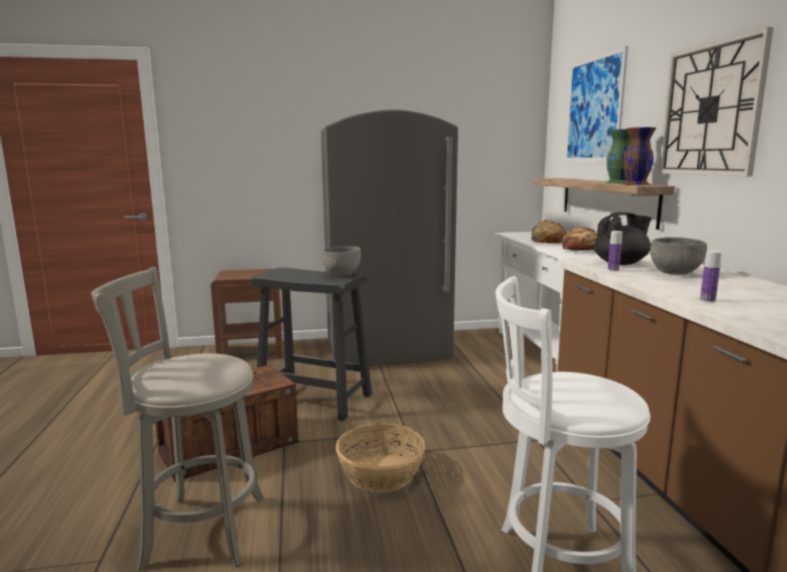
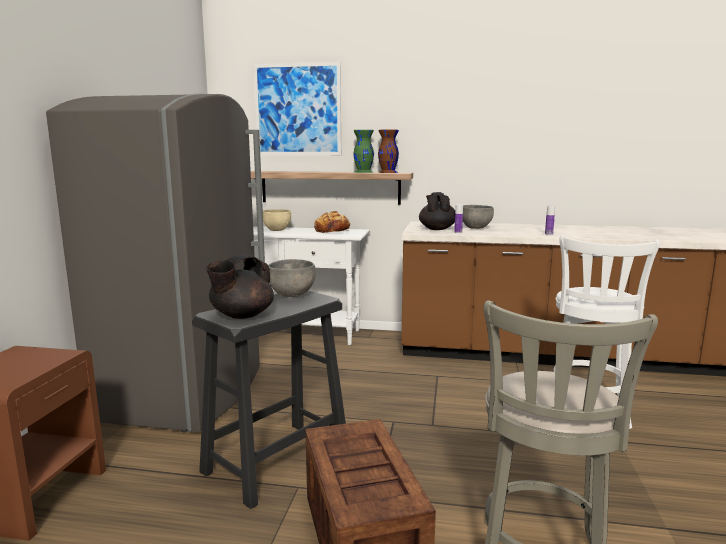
camera: 70 degrees left, 0 degrees up
(281, 273) = (241, 315): none -> black teapot
(381, 472) = (461, 447): basket -> none
(548, 241) = (277, 230): bread -> beige bowl
(710, 110) = (440, 121): wall clock -> none

